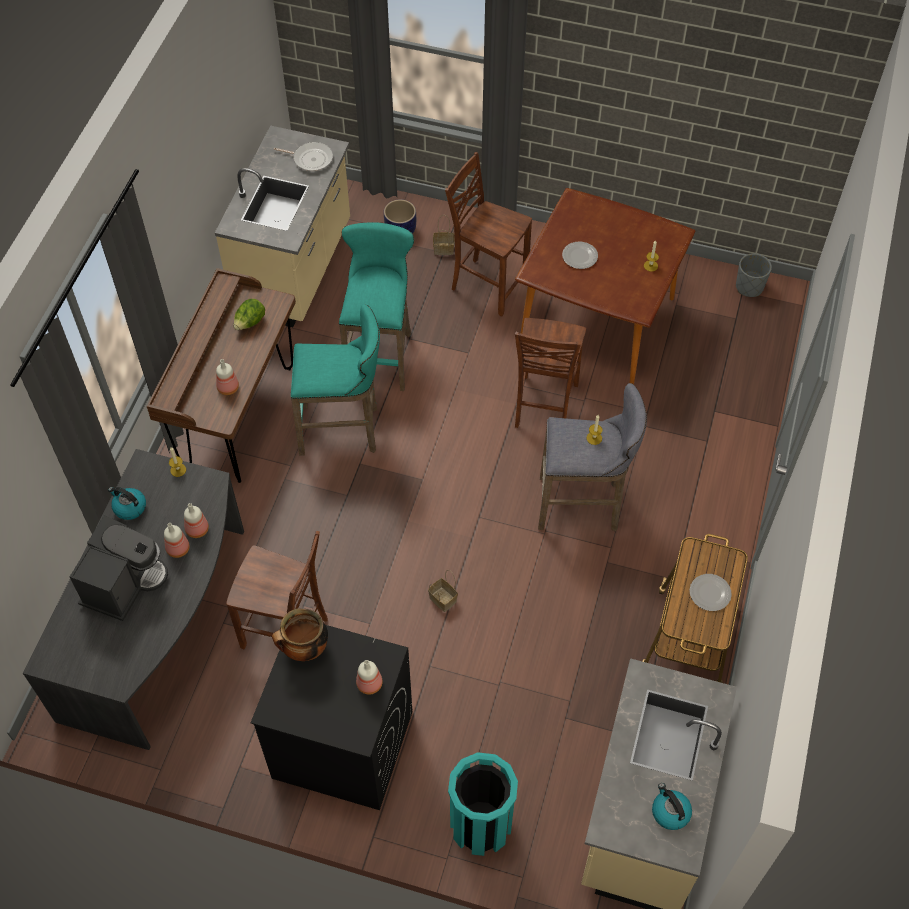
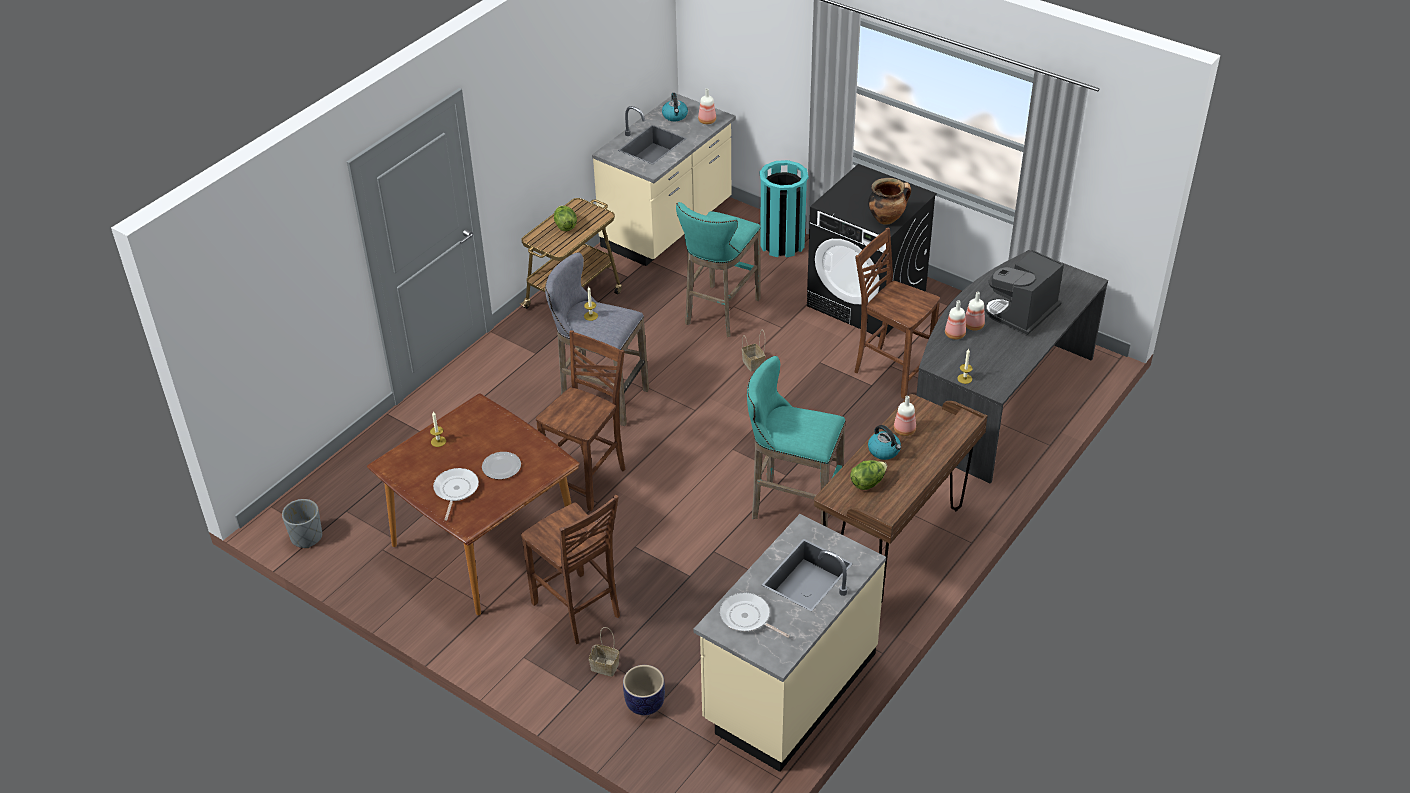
camera: 160 degrees left, 15 degrees down
(129, 507) = (1012, 361): kettle -> kettle (884, 451)
(370, 683) = (845, 194): bottle -> bottle (706, 121)
(380, 355) = (727, 566): turquoise stool -> turquoise stool (720, 313)
(604, 226) = (455, 490): none -> frying pan
(710, 592) = (565, 226): plate -> lettuce

